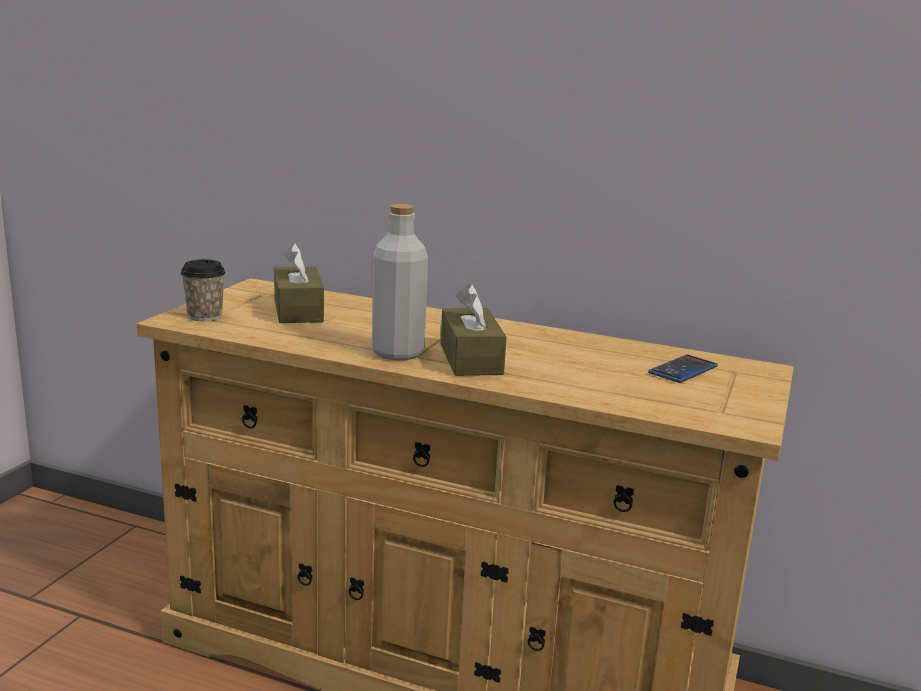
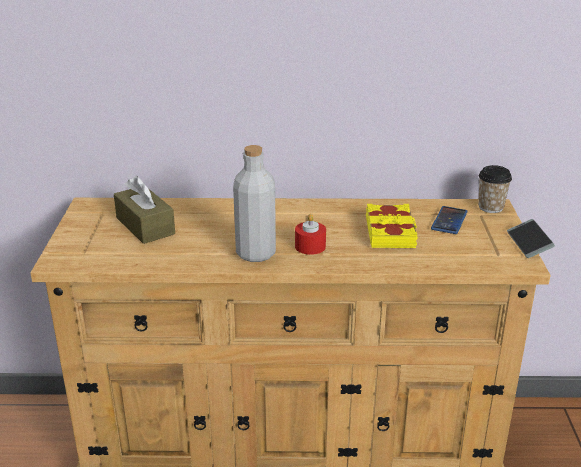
camera: 20 degrees left, 10 degrees up
(204, 316) = (79, 251): cup -> cup (490, 207)
(471, 359) = (310, 246): brown tissue box -> red candle
(590, 366) = (391, 232): none -> yellow book
(778, 410) = (529, 243): none -> phone

